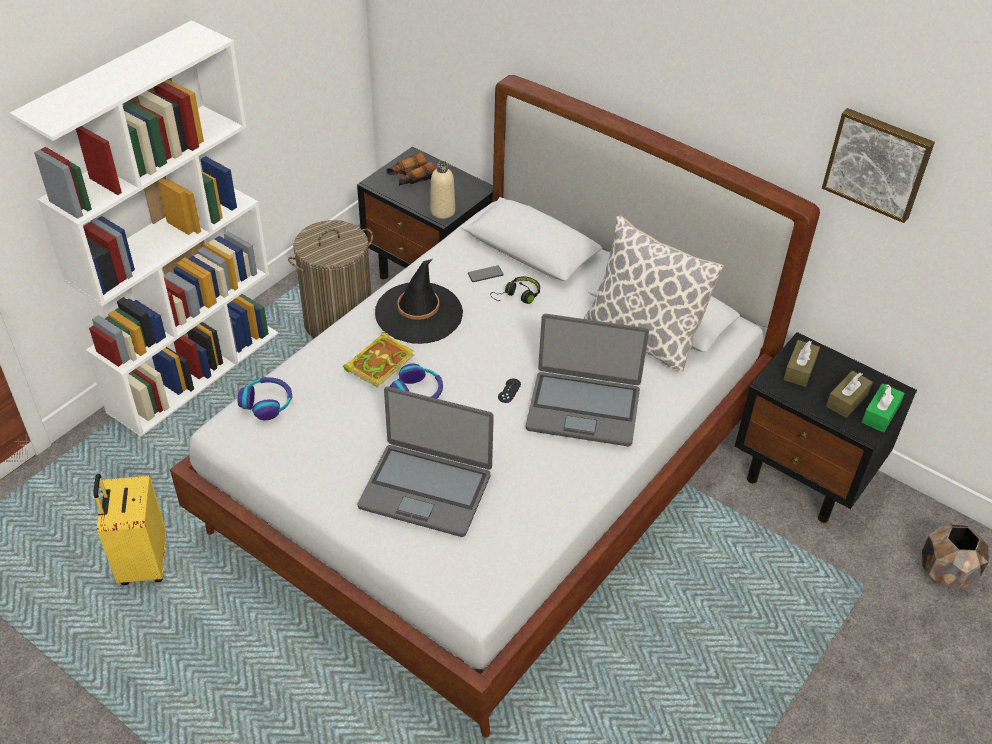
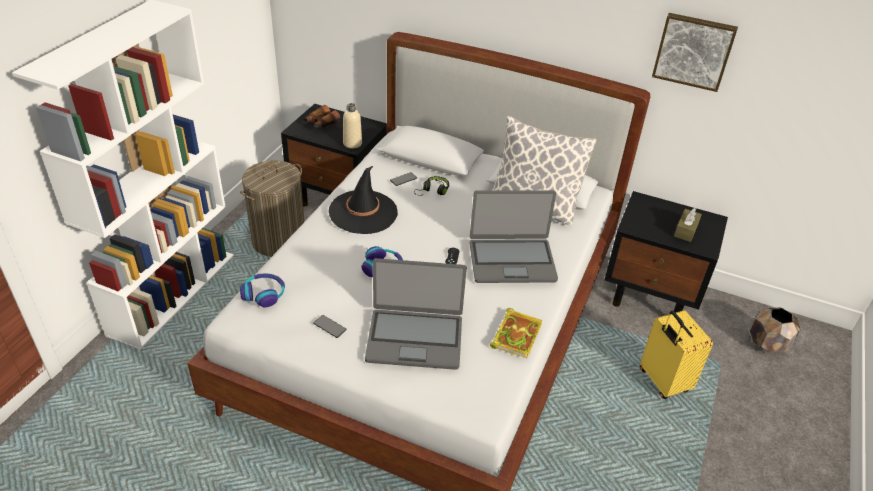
camera: 15 degrees left, 5 degrees down
(142, 562) = (166, 449): yellow suitcase -> yellow suitcase (662, 381)
(331, 457) = (329, 327): none -> phone
(380, 361) = (345, 250): book -> book (516, 334)
(799, 369) = (646, 215): brown tissue box -> none
(880, 414) = (711, 236): green tissue box -> none

